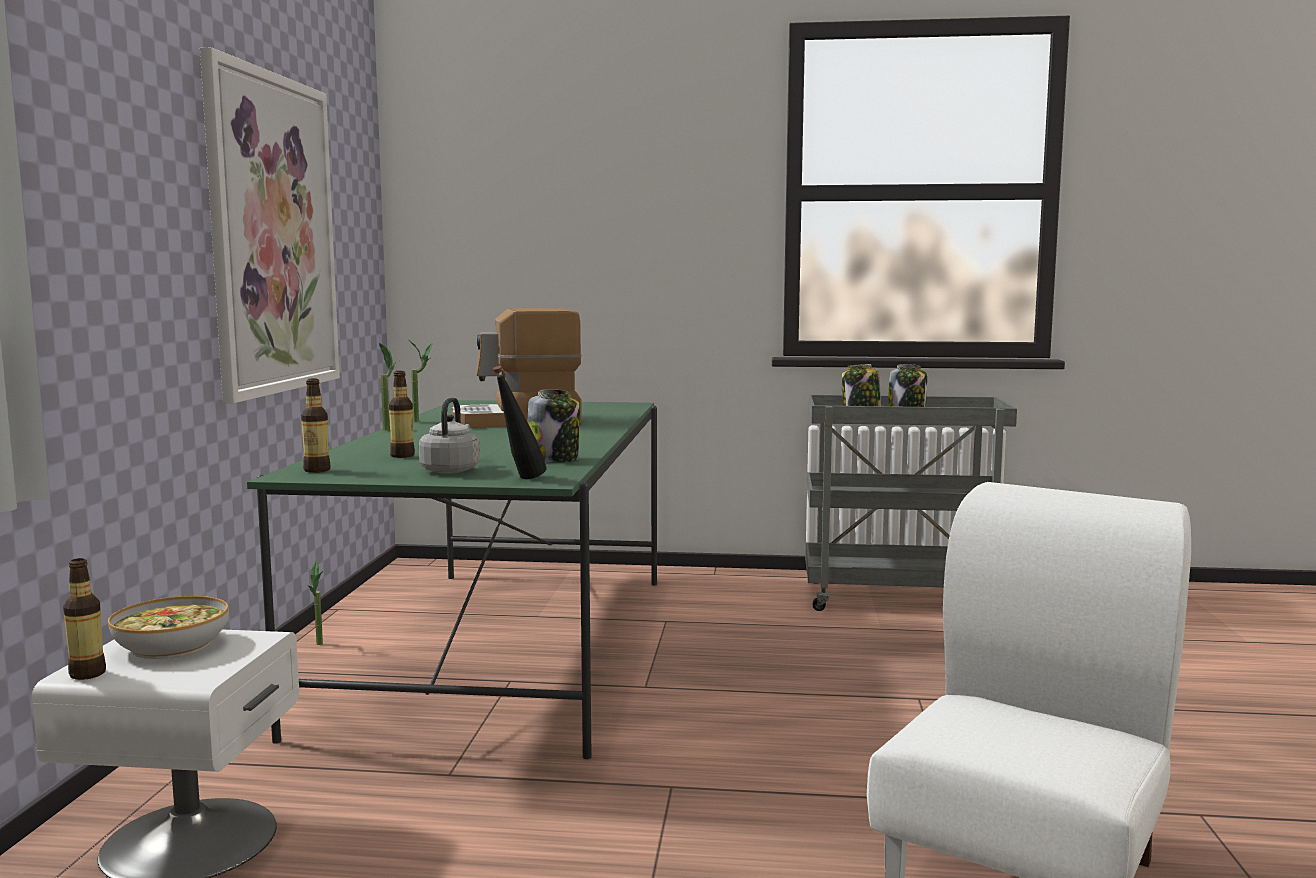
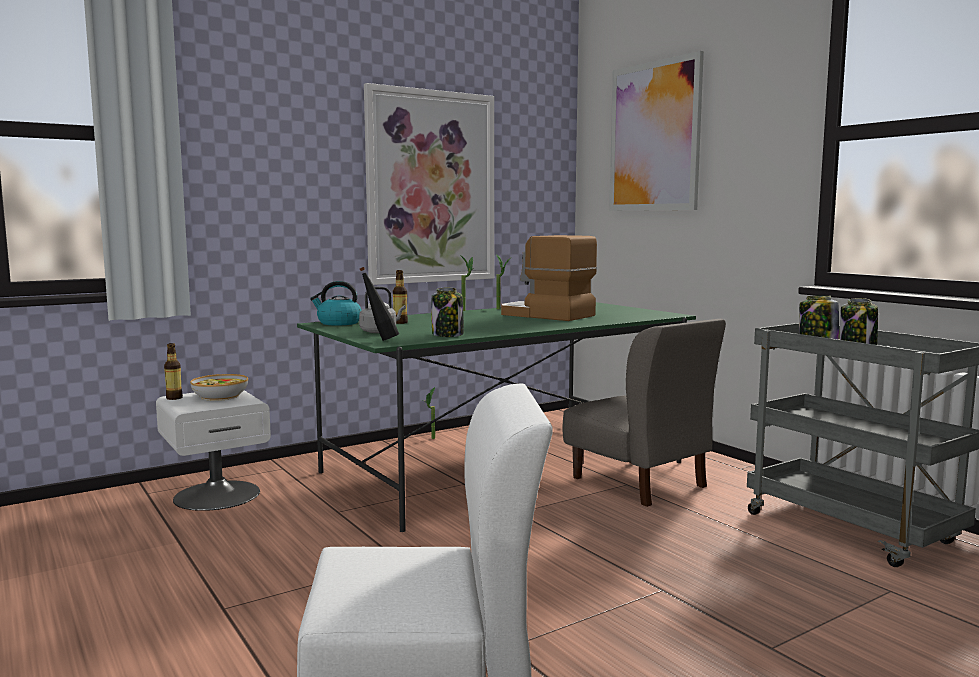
camera: 50 degrees right, 0 degrees up
(317, 470) = (338, 323): bottle -> kettle
(537, 176) = (654, 137): none -> picture
(671, 615) = (639, 482): none -> grey chair

